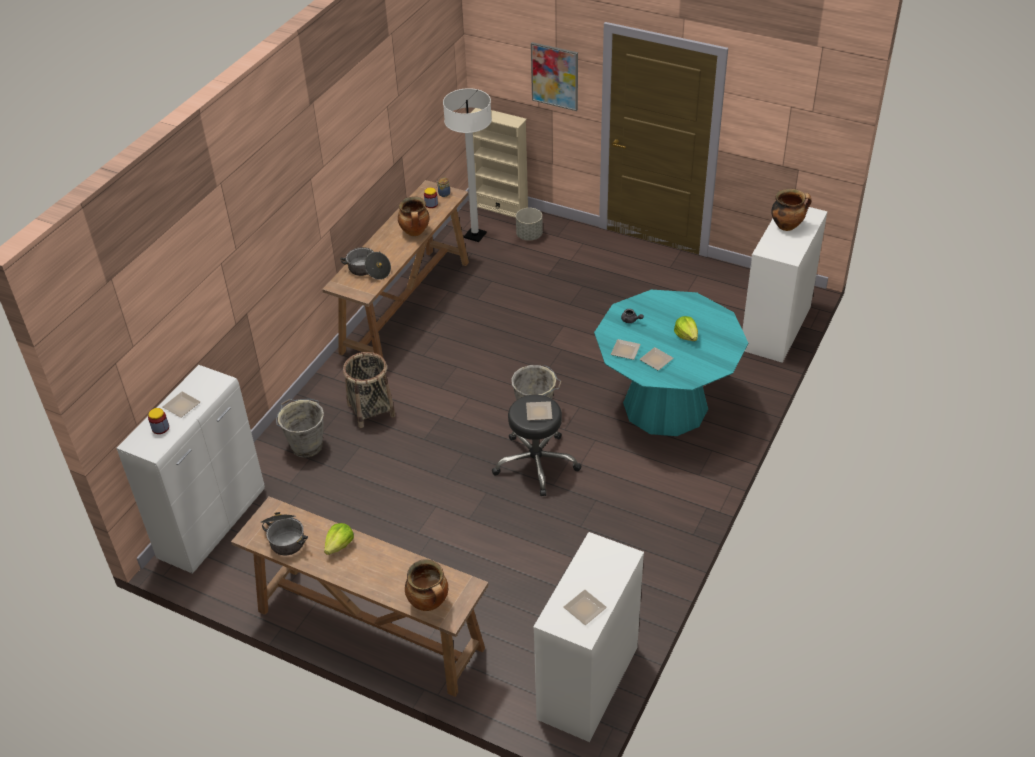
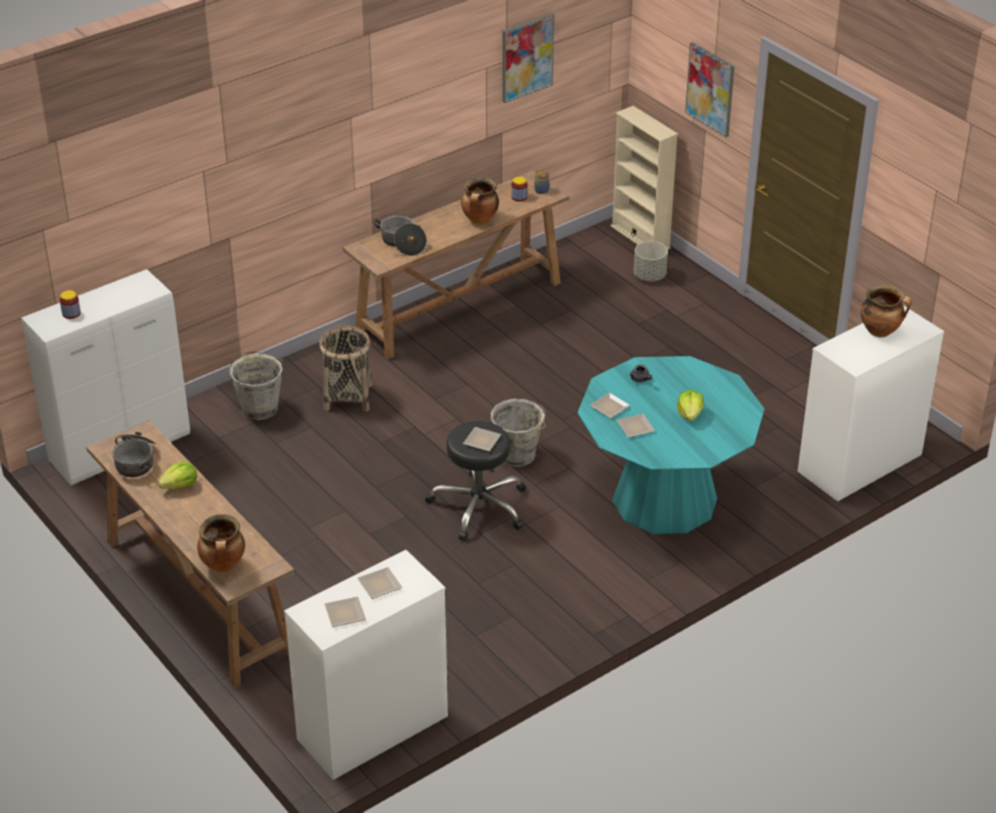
camera: 25 degrees right, 5 degrees down
(182, 407) = (103, 301): plate -> plate (379, 586)
(410, 89) = (527, 57): none -> picture
(475, 235) = (588, 257): white floor lamp -> none

